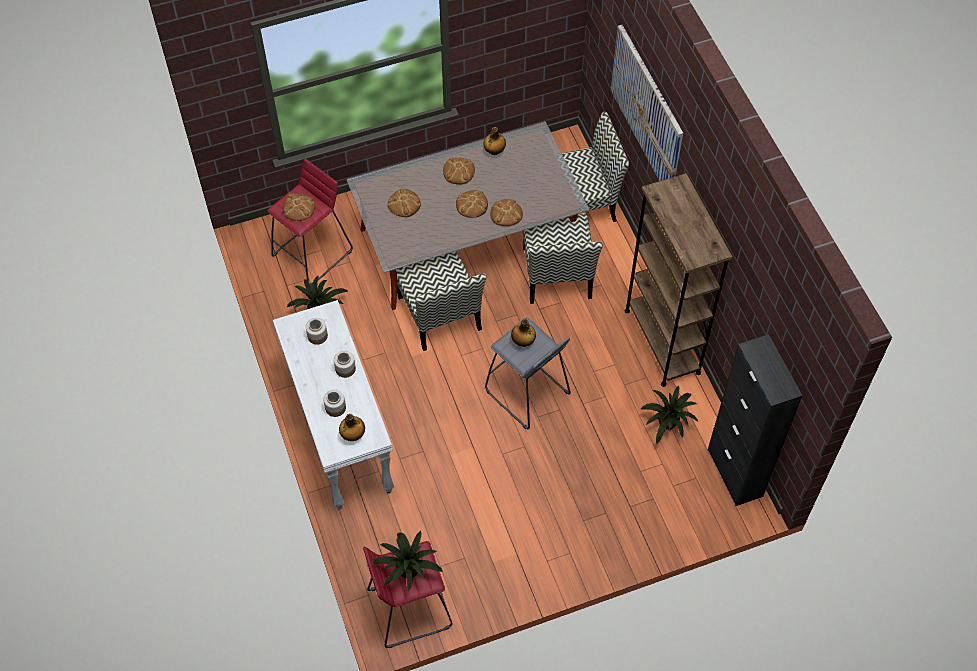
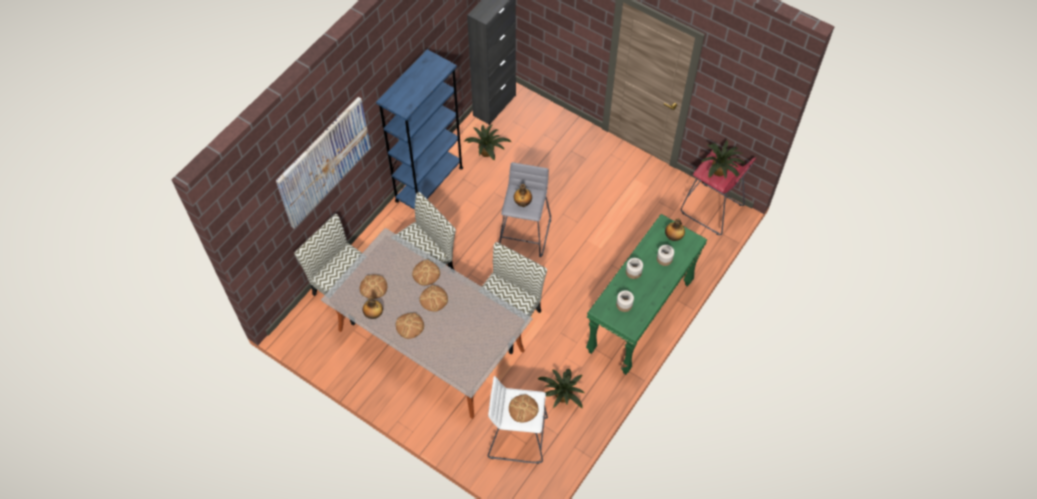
camera: 125 degrees left, 0 degrees up
(313, 253) = (517, 436): red stool -> white stool
(339, 434) = (640, 318): white console table -> green console table
(404, 204) = (465, 342): bread -> bread (373, 287)
(662, 341) = (429, 184): brown bookcase -> blue bookcase

